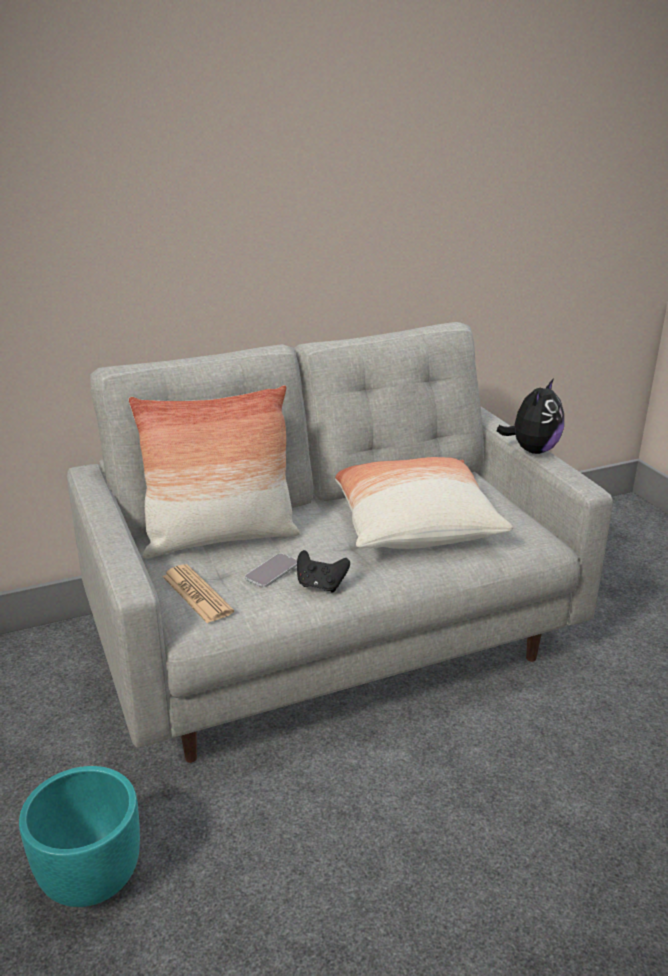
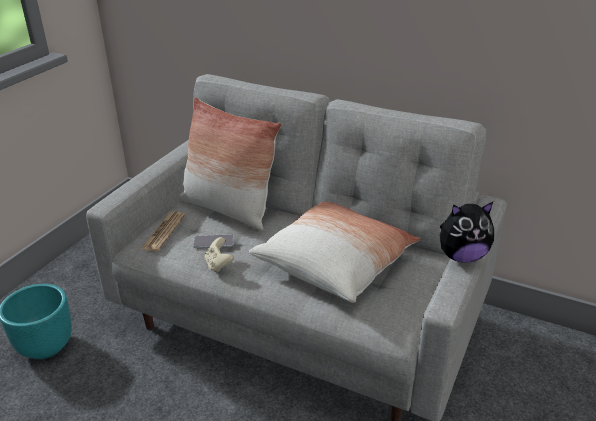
camera: 50 degrees right, 5 degrees up
(320, 585) = (218, 265): black game controller -> beige game controller

